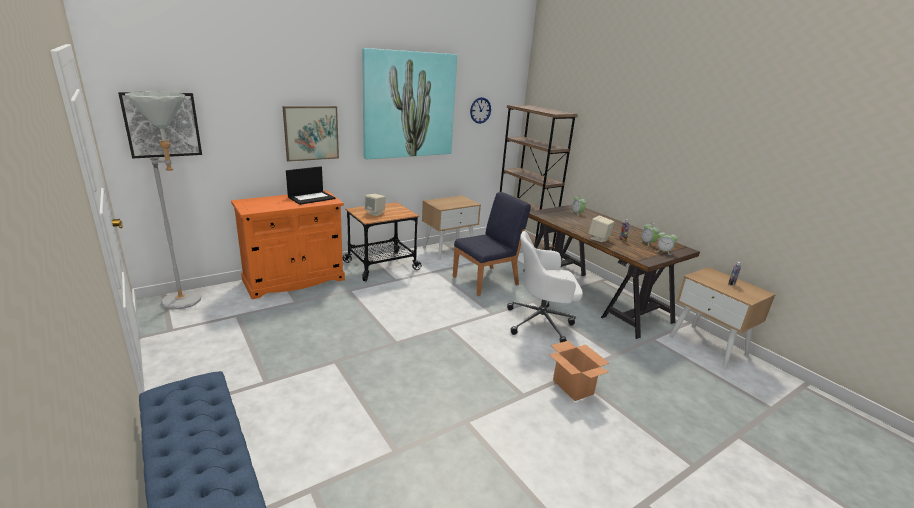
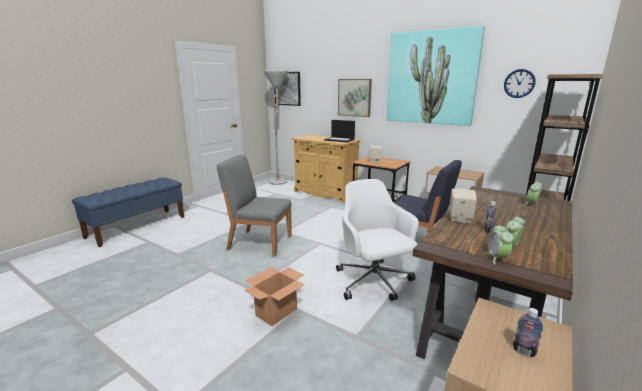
camera: 70 degrees right, 5 degrees down
(294, 280) = (325, 193): orange cabinet -> beige cabinet
(412, 367) = (259, 242): none -> grey chair

